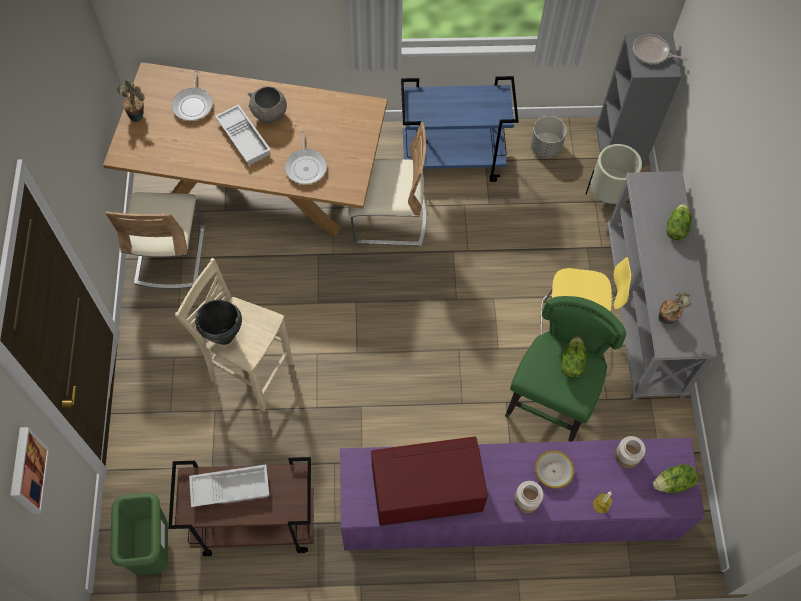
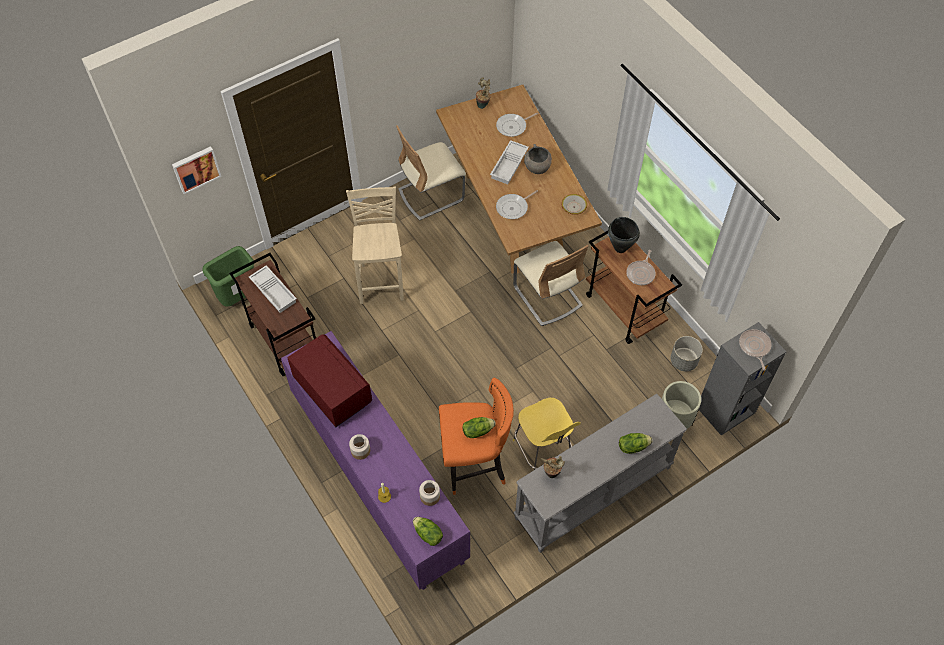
camera: 60 degrees right, 5 degrees down
(224, 337) = (366, 234): black cooking pot -> black cooking pot (620, 248)
(453, 160) = (625, 309): blue cart -> brown cart
(470, 104) = (641, 273): none -> frying pan
(549, 405) = (474, 466): green stool -> orange stool
(553, 471) = (390, 457): bowl -> bowl (574, 207)

